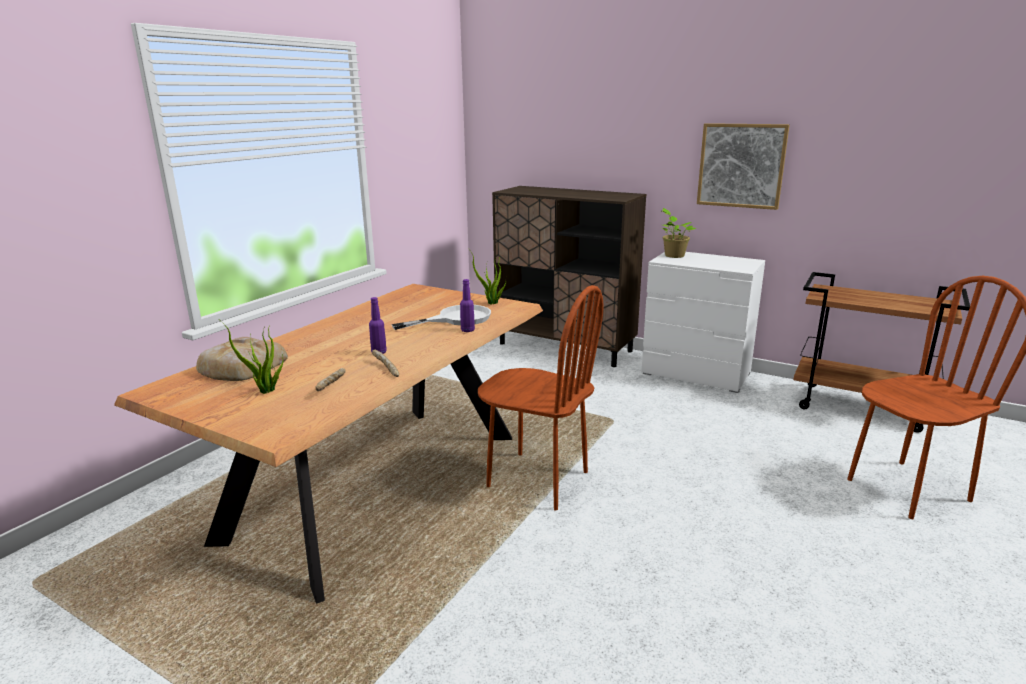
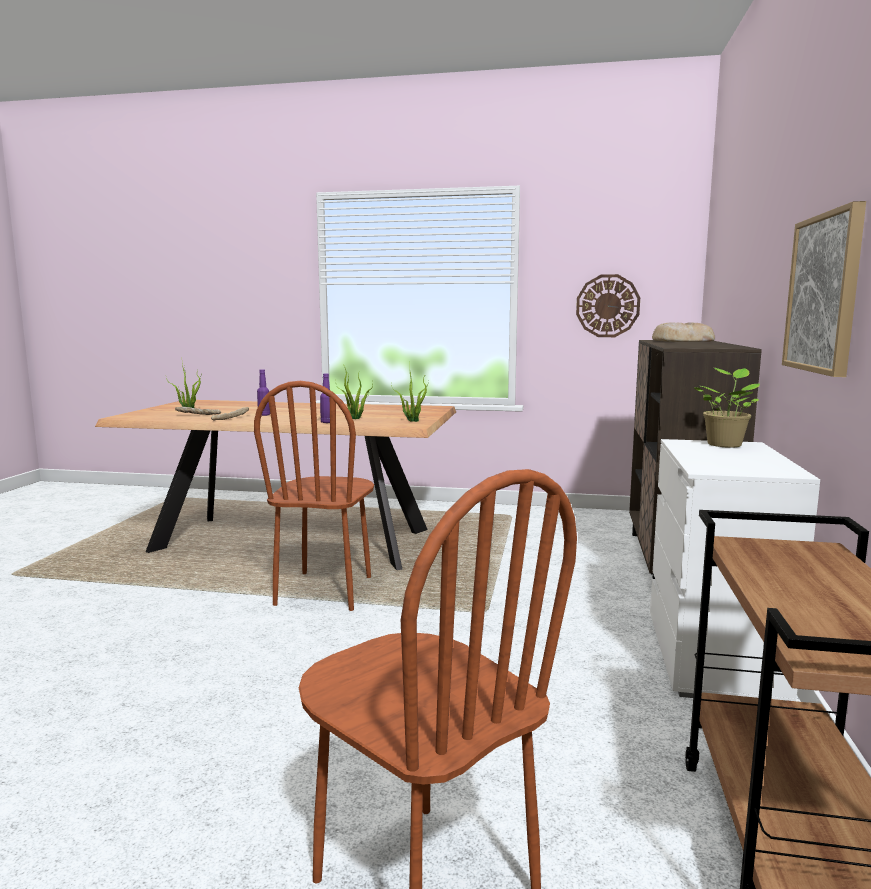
camera: 70 degrees right, 10 degrees down
(241, 367) = (230, 404): bread -> bread (680, 341)
(421, 162) = (607, 306): none -> wall clock
(455, 319) = (355, 418): white frying pan -> potted plant

